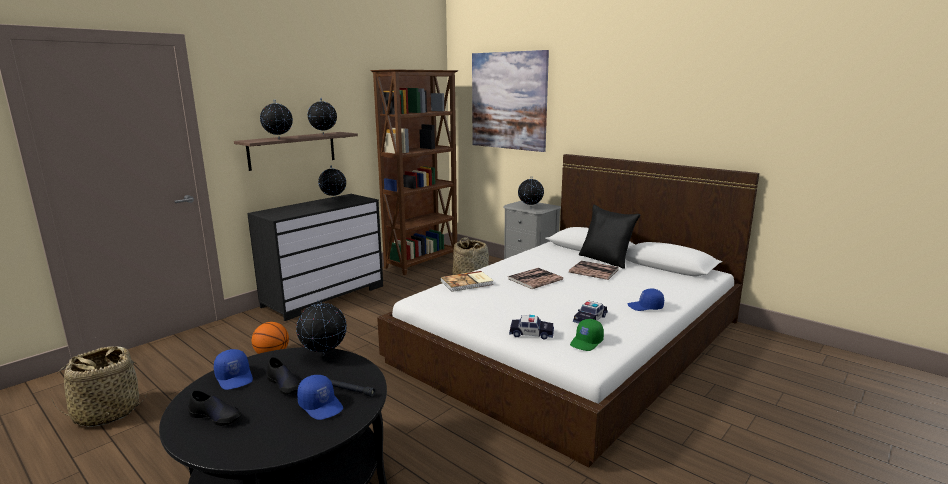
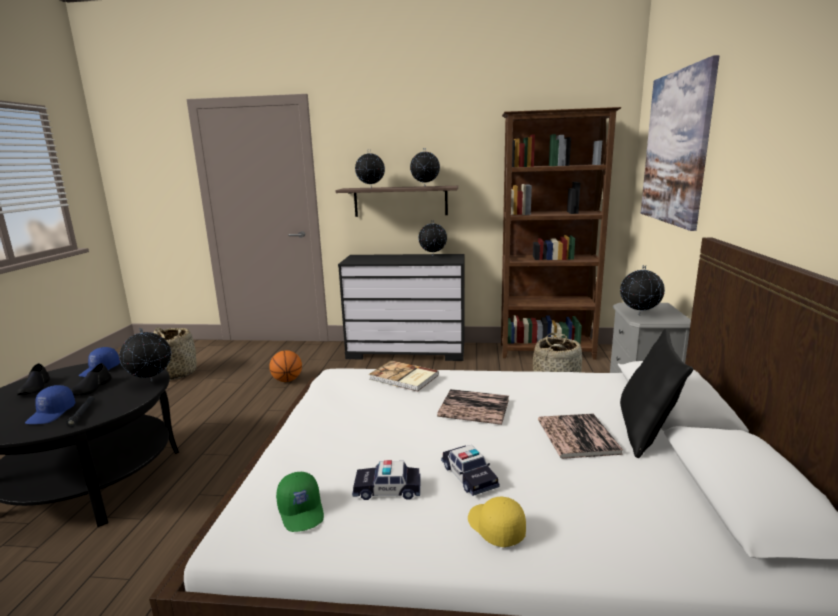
camera: 55 degrees right, 0 degrees up
(531, 333) = (298, 461): toy car -> toy car (469, 476)
(587, 342) = (302, 511): green cap -> green cap turned 120 degrees counterclockwise
(645, 307) = (494, 528): blue cap -> yellow cap

